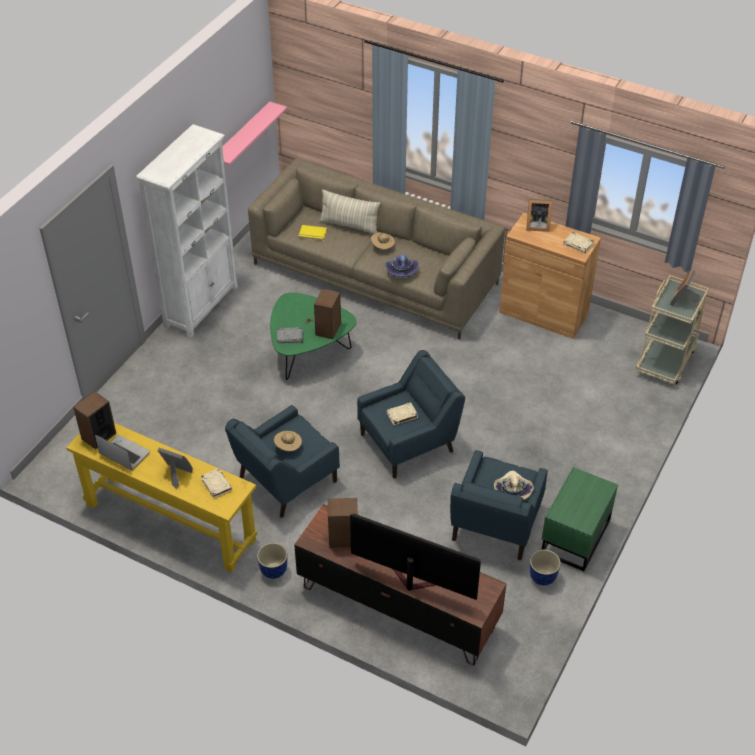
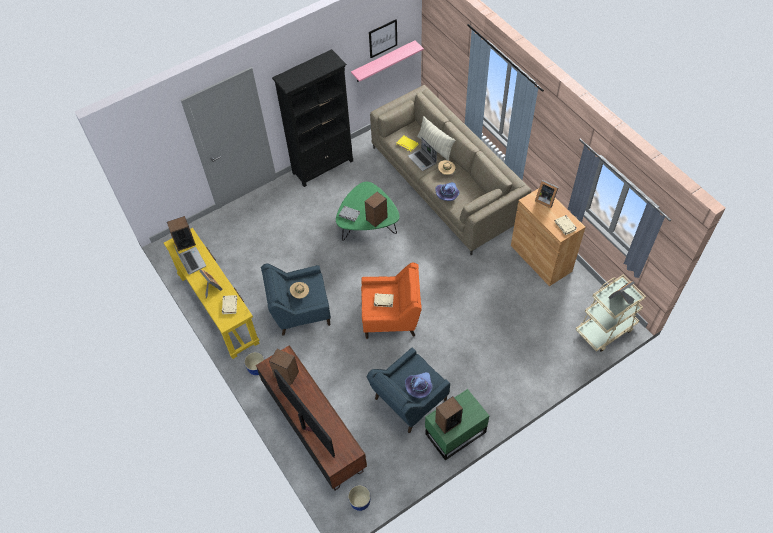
camera: 30 degrees right, 10 degrees up
(201, 306) = (323, 166): white bookcase -> black bookcase
(239, 103) = (383, 38): none -> picture
(344, 244) = (422, 160): none -> laptop
(409, 442) = (391, 317): blue armchair -> orange armchair
(512, 490) = (419, 387): beige hat -> purple hat
(543, 577) = (416, 451): planter -> planter (360, 502)
(575, 511) = (447, 422): none -> speaker

